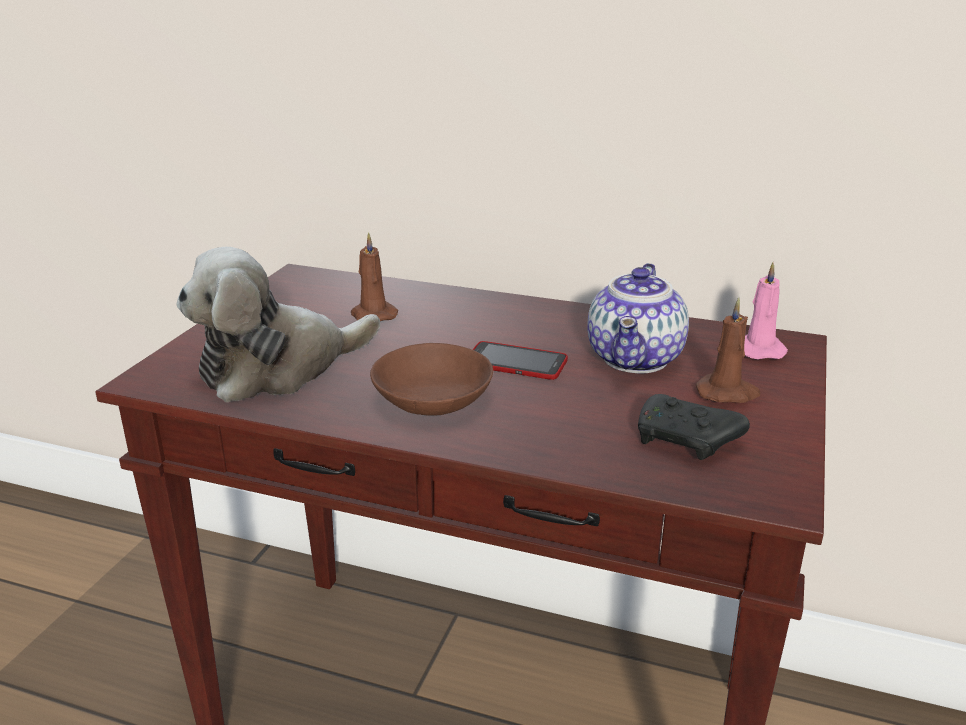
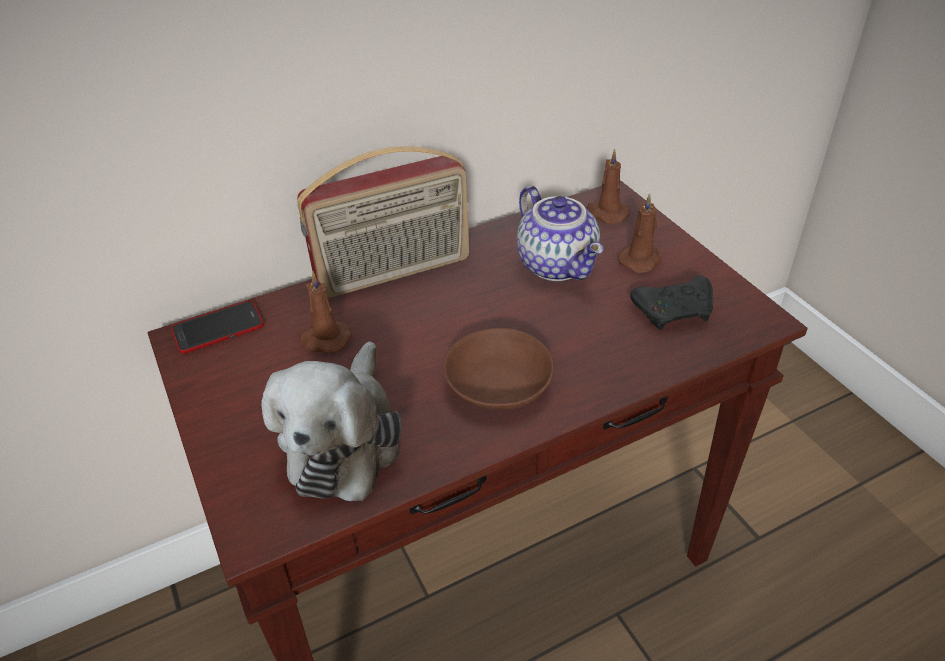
camera: 45 degrees left, 15 degrees up
(492, 303) = (394, 272): none -> radio
(516, 362) = (496, 316): phone -> phone (218, 328)
(758, 349) = (606, 213): pink candle -> brown candle

